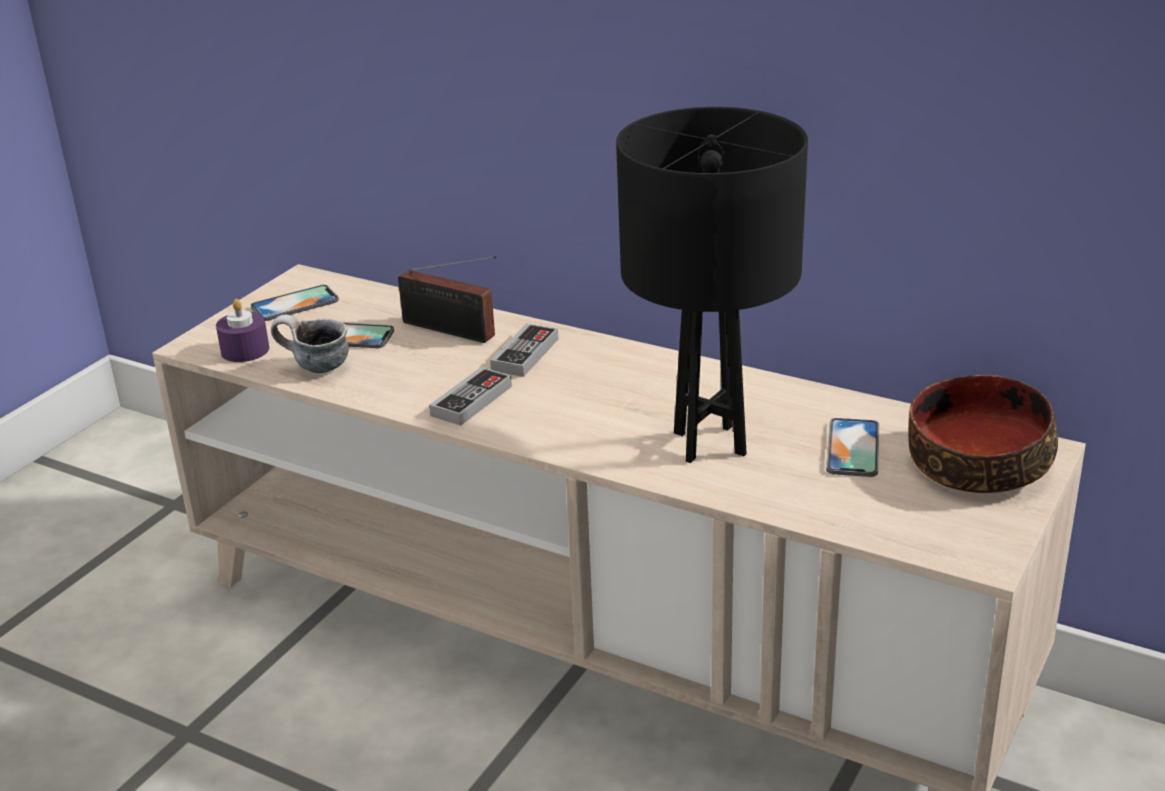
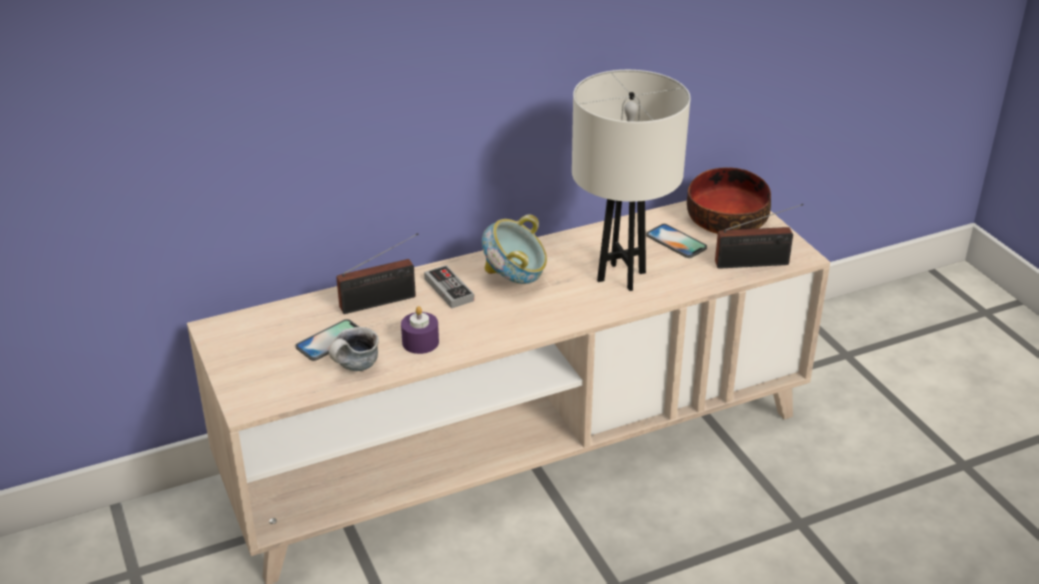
camera: 55 degrees left, 5 degrees up
(245, 350) = (288, 387): purple candle -> purple candle (420, 342)
(295, 304) = (250, 344): phone -> none
(471, 401) = (477, 328): game controller -> none
(599, 382) = (515, 280): none -> bowl
(710, 443) = (621, 276): black table lamp -> white table lamp
(899, 529) = (756, 263): none -> radio

